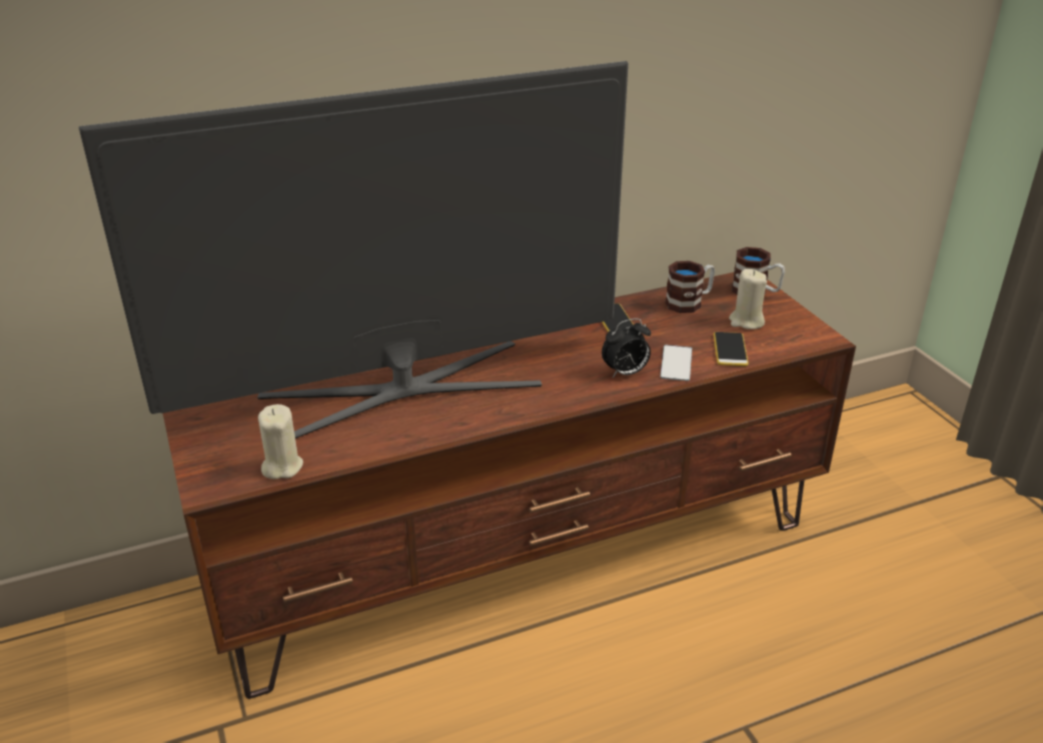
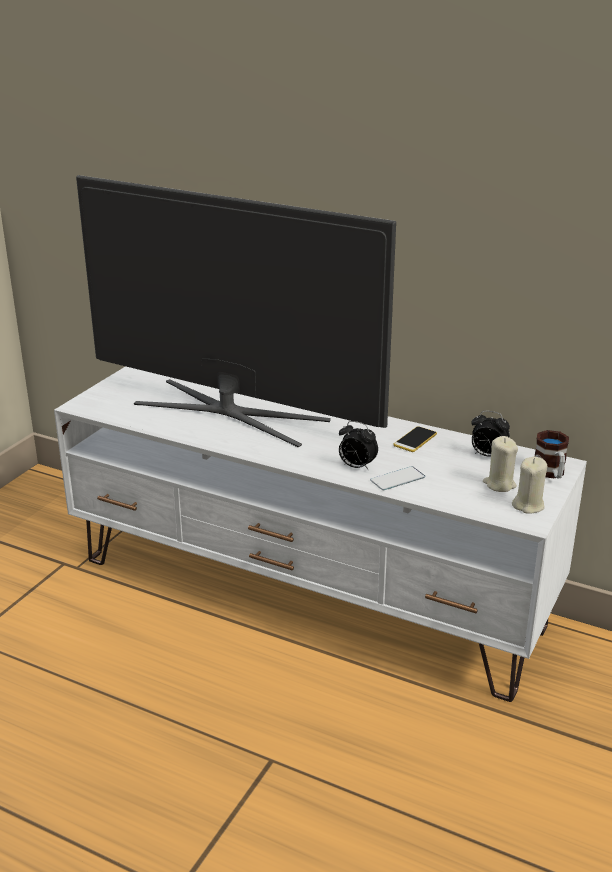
camera: 50 degrees right, 5 degrees down
(282, 466) = (119, 413): beige candle -> beige candle (528, 505)
(522, 555) = (308, 592): brown tv stand -> white tv stand
(689, 302) = (487, 455): mug -> alarm clock
(730, 349) = (449, 491): phone -> none

